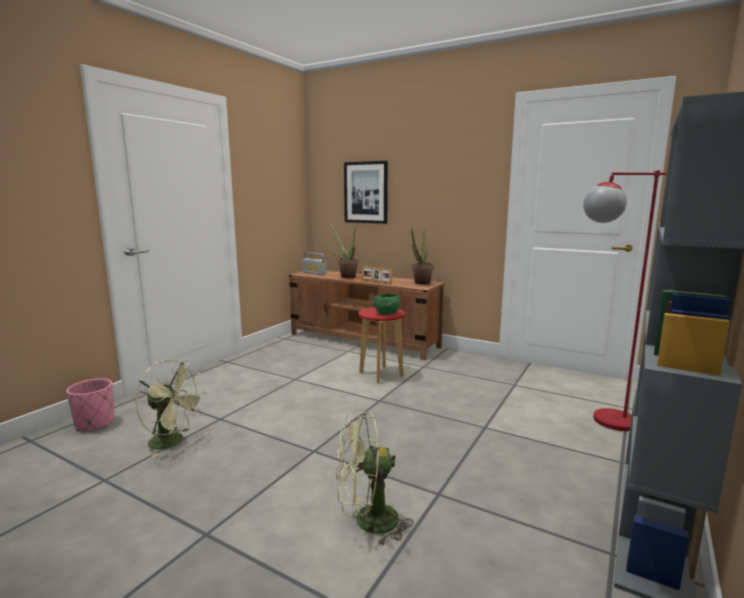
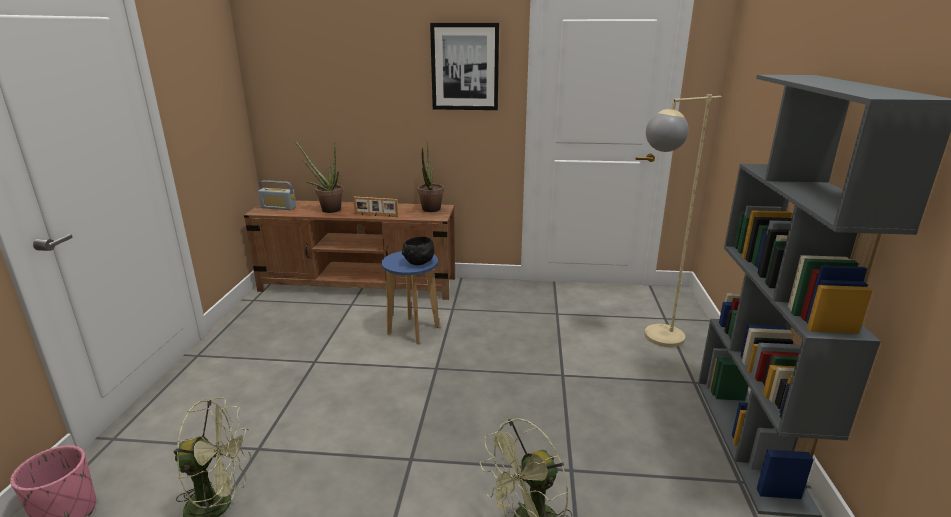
camera: 25 degrees left, 10 degrees up
(366, 192) = (339, 96): picture -> picture (465, 67)
(381, 374) = (413, 330): red stool -> blue stool
(387, 314) = (419, 262): green bowl -> black bowl
(600, 421) = (653, 340): red floor lamp -> beige floor lamp

